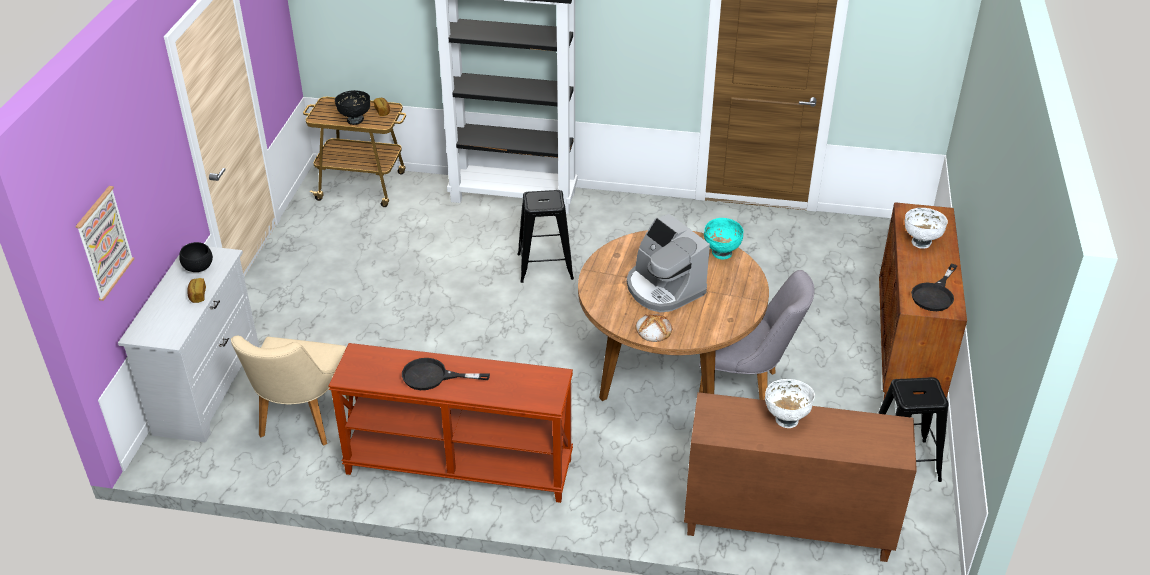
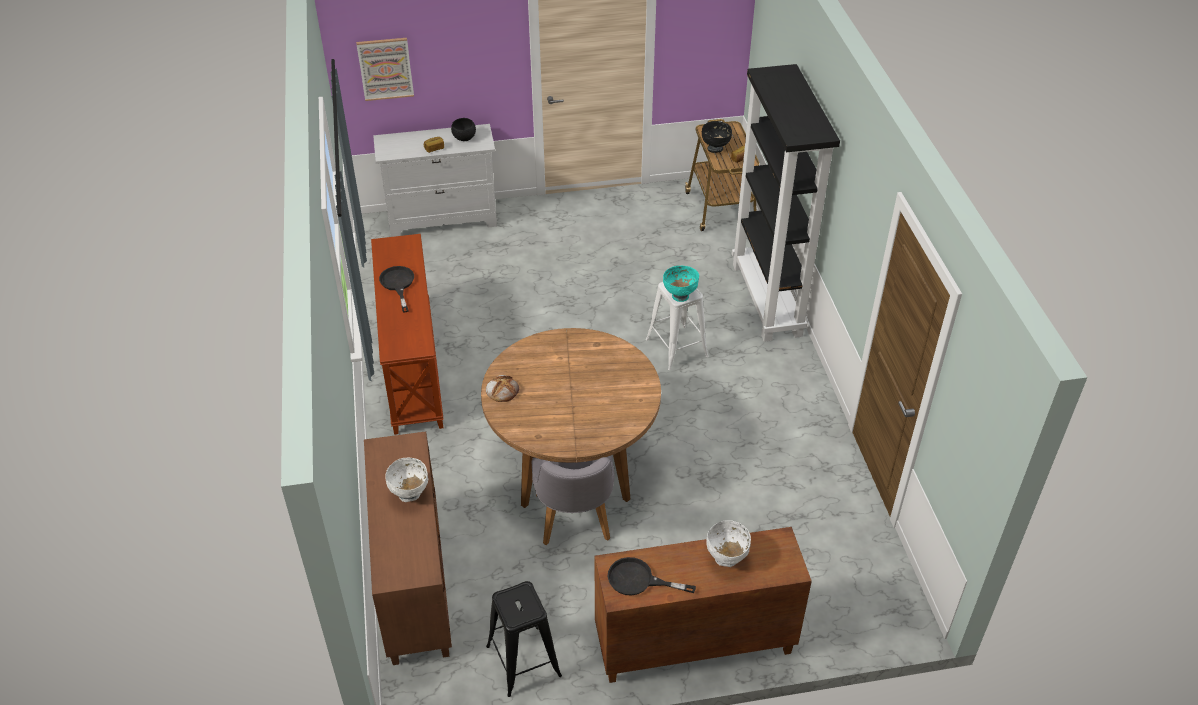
camera: 70 degrees right, 5 degrees up
(300, 423) = (426, 273): beige chair -> none
(544, 266) = (676, 347): black stool -> white stool
(663, 288) = (562, 384): coffee machine -> none
(721, 253) = (634, 411): turquoise bowl -> turquoise bowl (680, 295)

